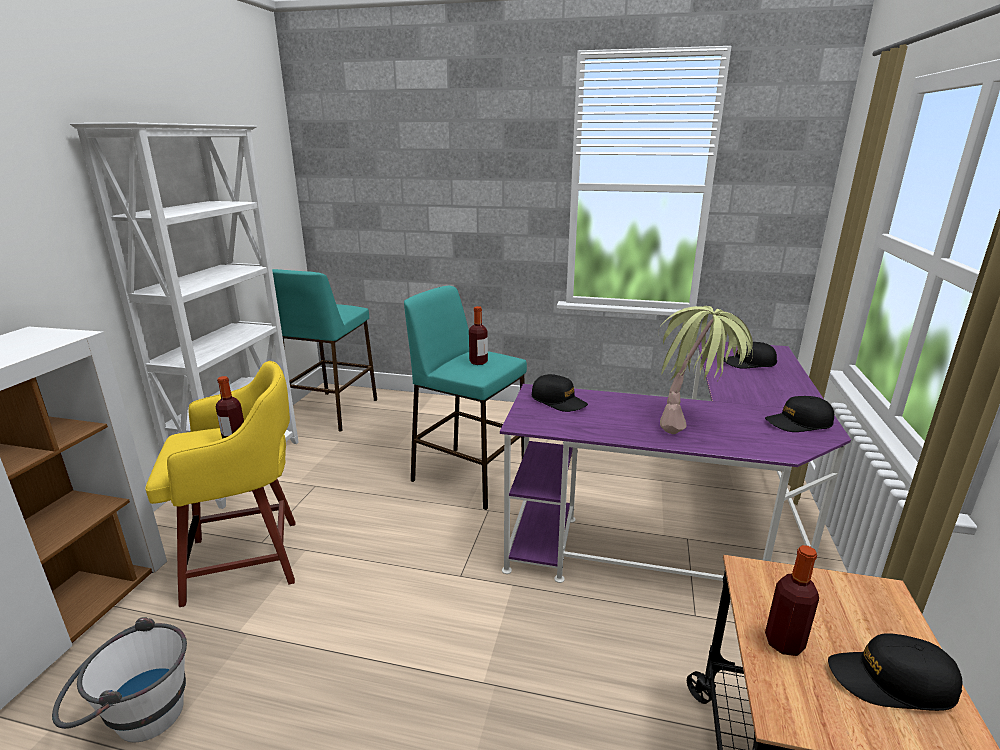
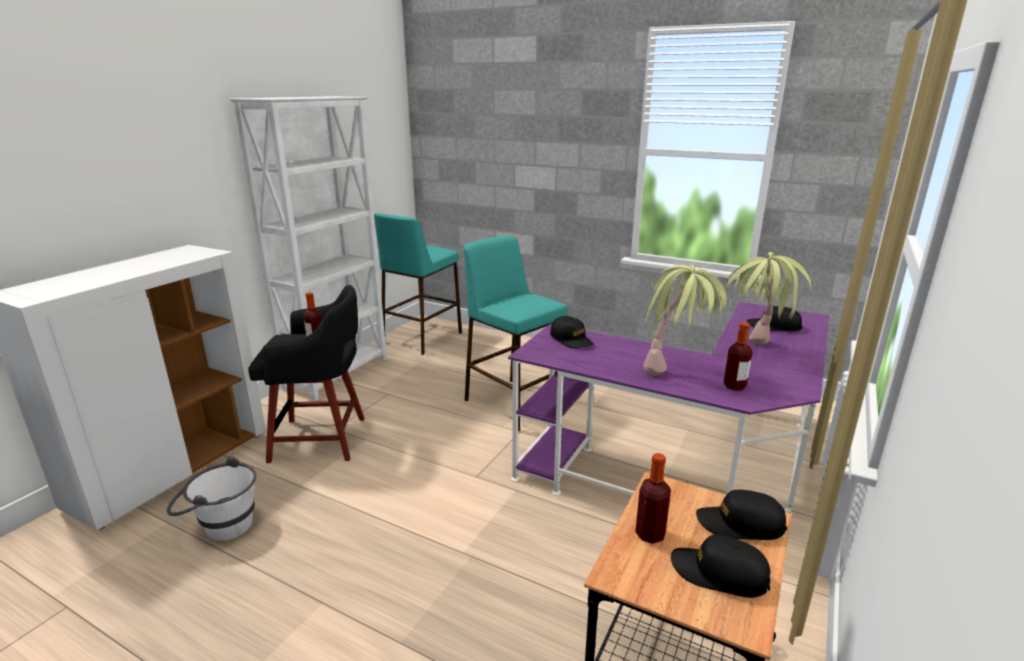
camera: 15 degrees right, 0 degrees up
(248, 560) = (322, 439): yellow stool -> black stool
(478, 362) = (522, 302): bottle -> bottle (734, 386)
(751, 392) = (755, 351): none -> potted plant
(798, 423) = (779, 381): black cap -> black cap (740, 524)

